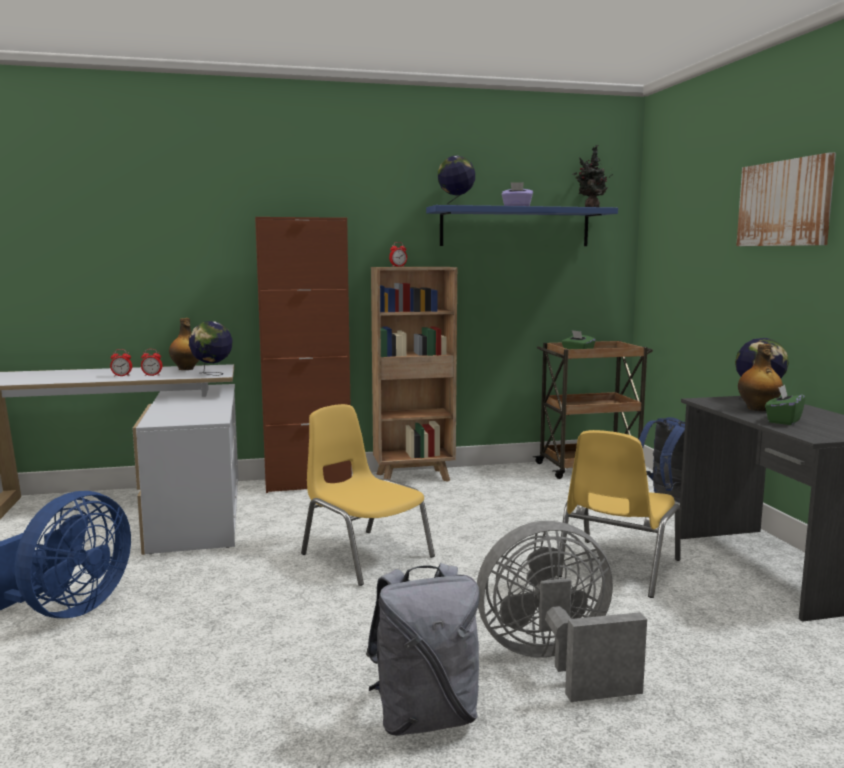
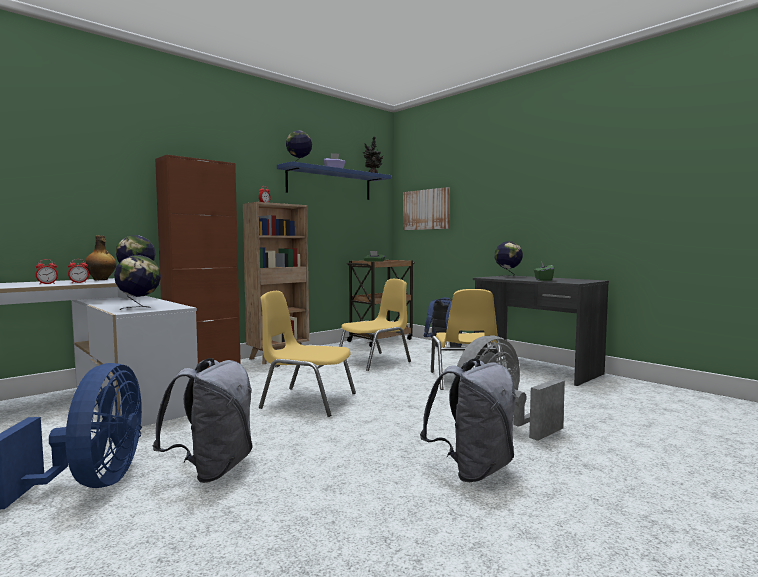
camera: 30 degrees left, 5 degrees down
(169, 625) = (212, 469): none -> grey backpack
(178, 417) = (139, 308): none -> globe
(530, 506) = (375, 361): none -> yellow chair
(757, 409) = (519, 278): bottle -> none
(784, 203) = (506, 168): picture -> picture (426, 209)

